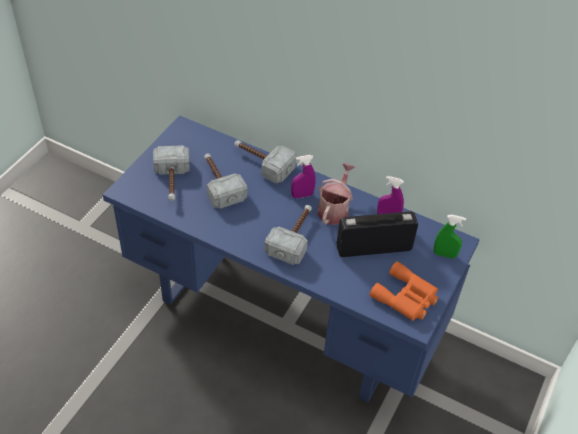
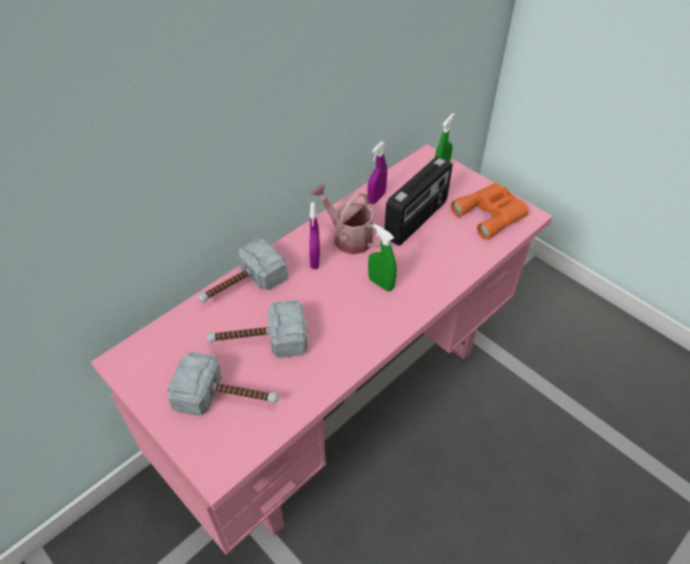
camera: 70 degrees left, 0 degrees up
(284, 316) = (344, 400): blue desk -> pink desk
(294, 237) = (381, 284): hammer -> green spray bottle
(373, 247) = (417, 220): radio -> radio turned 150 degrees counterclockwise

